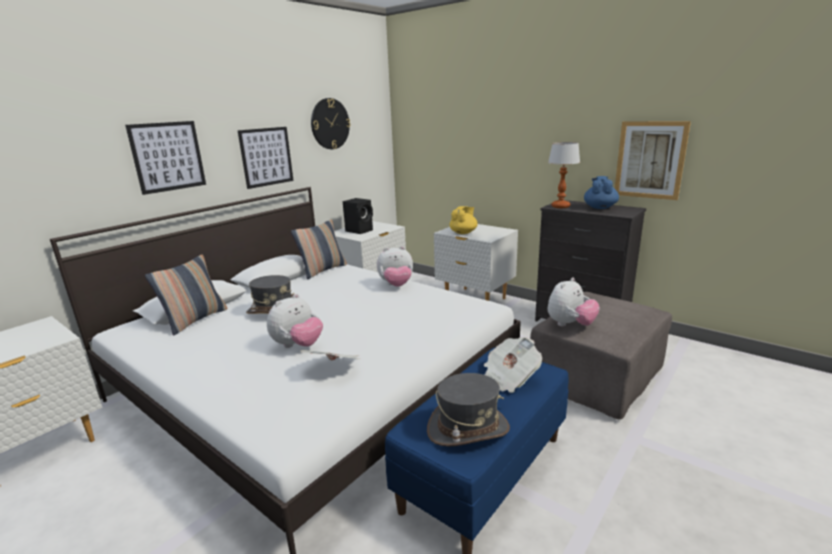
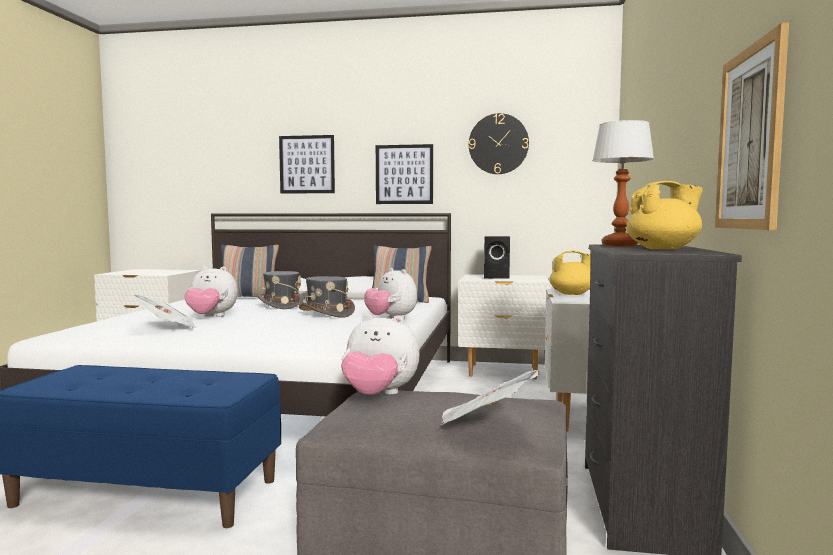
camera: 60 degrees right, 15 degrees down
(468, 429) = (78, 383): grey hat -> grey hat (326, 313)
(508, 378) = (192, 385): newspaper -> newspaper (485, 424)
(599, 207) = (664, 249): blue teapot -> yellow teapot

